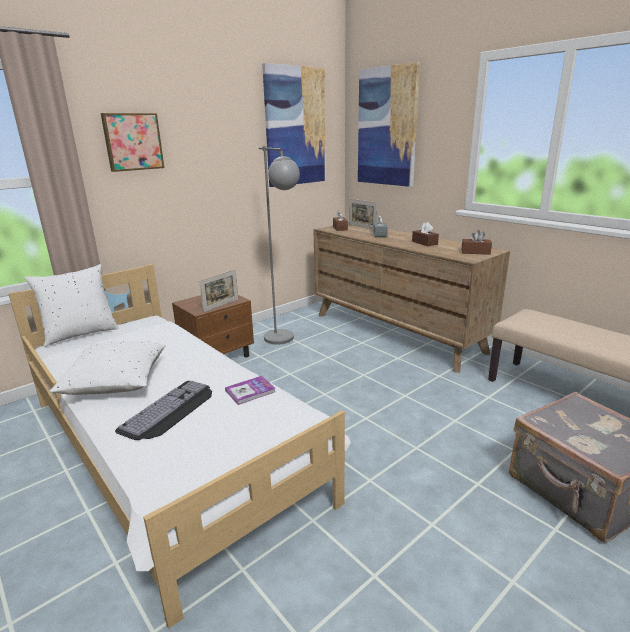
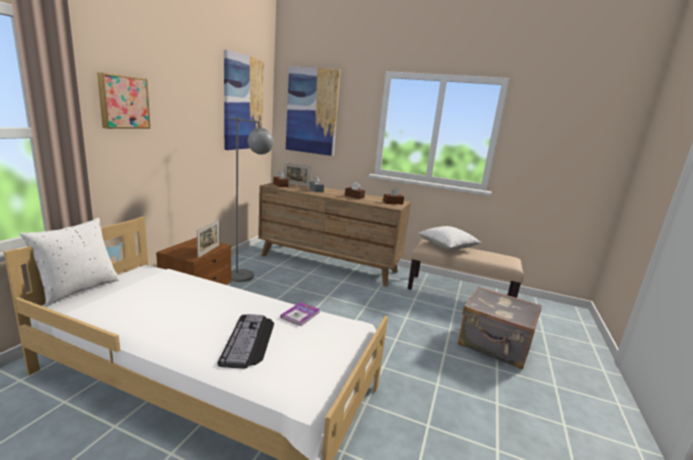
camera: 30 degrees left, 5 degrees down
(116, 383) = (173, 327): white pillow -> white pillow (447, 247)

